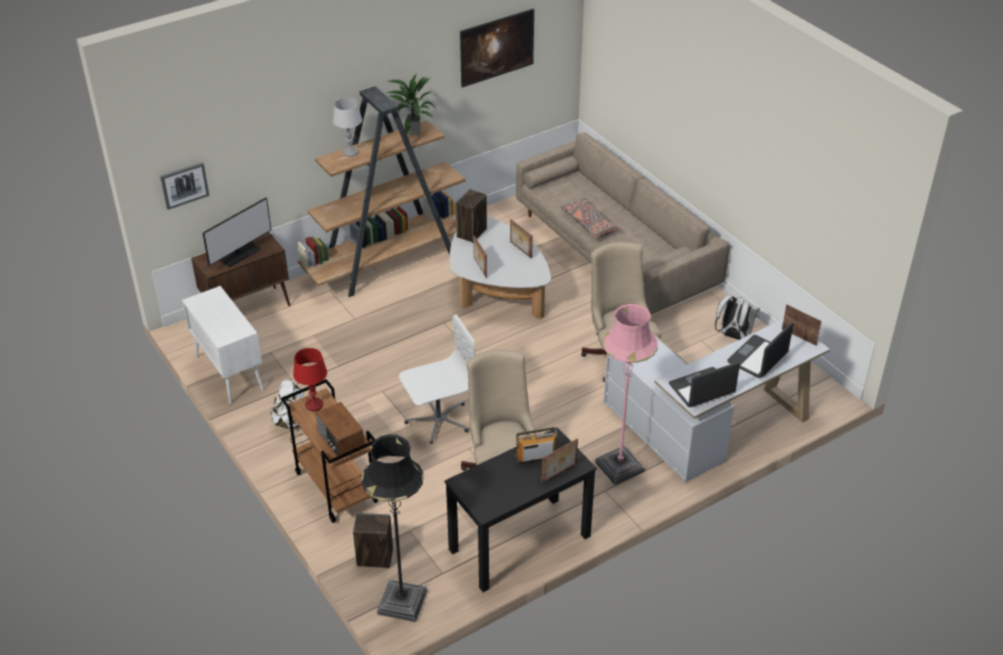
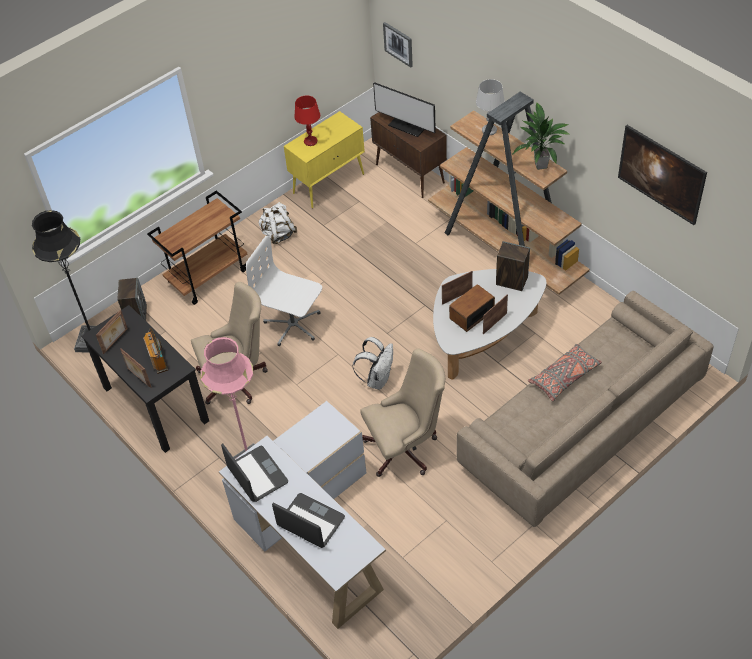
camera: 85 degrees right, 10 degrees up
(229, 373) = (329, 183): white cabinet -> yellow cabinet
(314, 405) = (218, 214): red table lamp -> red table lamp (310, 141)
(340, 439) = (180, 237): radio -> radio (471, 315)
(438, 420) = (293, 325): white office chair -> white office chair turned 150 degrees clockwise
(733, 336) = (460, 551): white backpack -> white backpack (377, 379)
(799, 336) = (351, 560): picture frame -> picture frame (116, 341)

